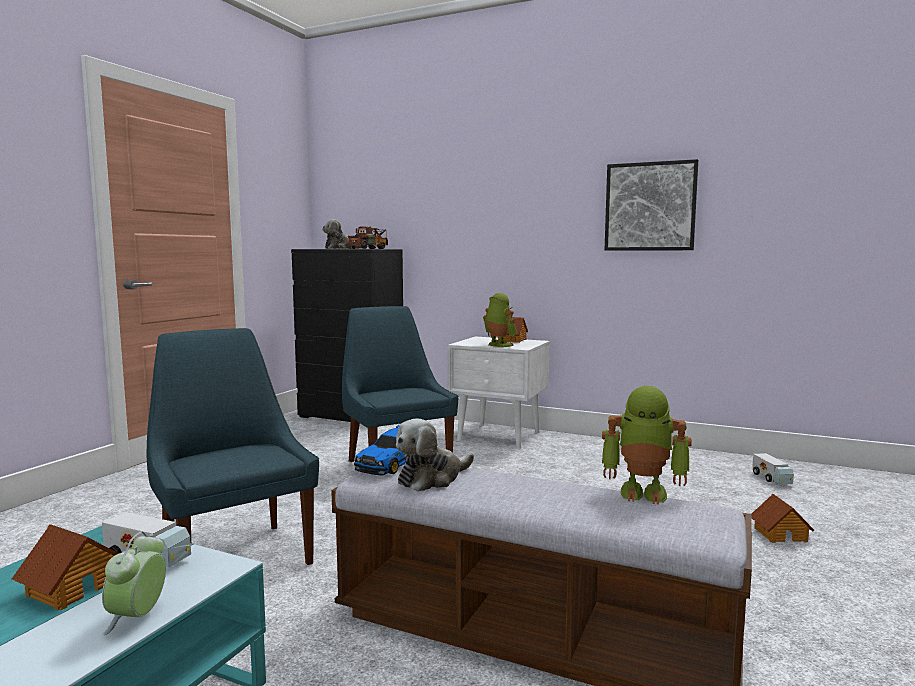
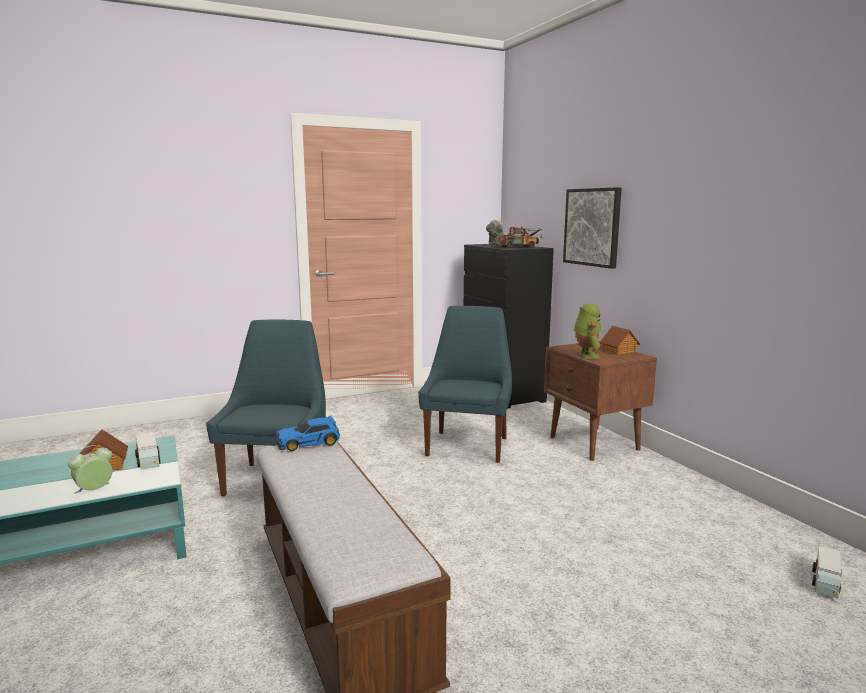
camera: 40 degrees right, 5 degrees up
(432, 478) = (303, 462): plush toy -> none
(500, 436) = (594, 444): white nightstand -> brown nightstand
(644, 492) = (396, 524): toy robot -> none
(650, 207) = (769, 218): picture -> picture (592, 227)
(780, 534) = (702, 638): toy house -> none

